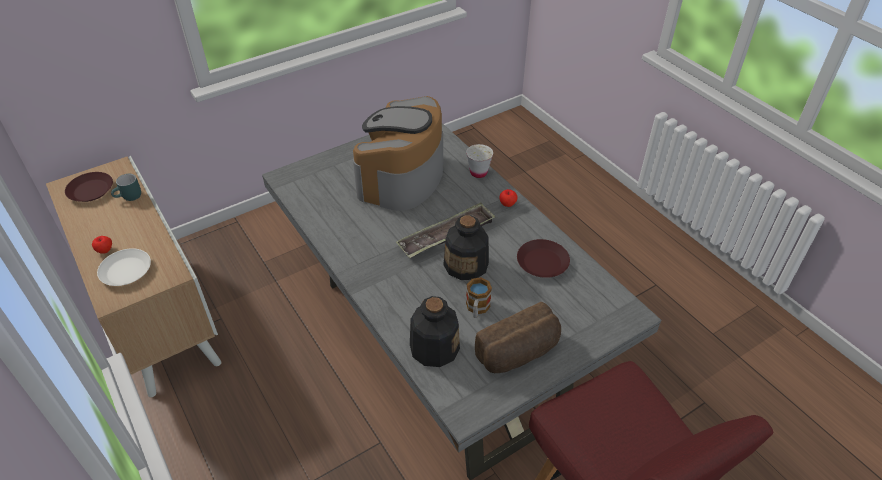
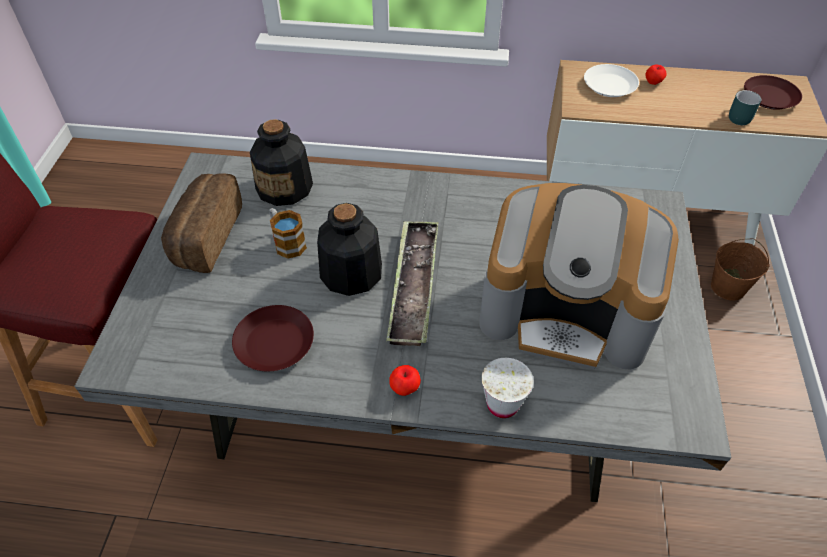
camera: 130 degrees right, 5 degrees up
(209, 253) = (728, 287): none -> brown bucket
(402, 177) = (566, 311): coffee machine -> coffee machine turned 135 degrees clockwise

